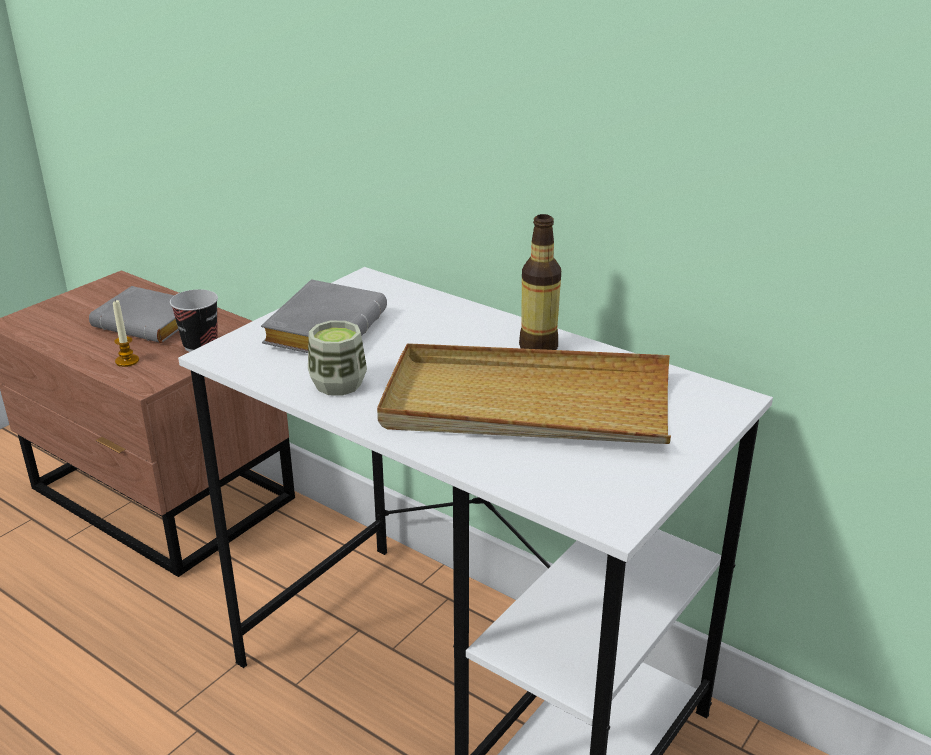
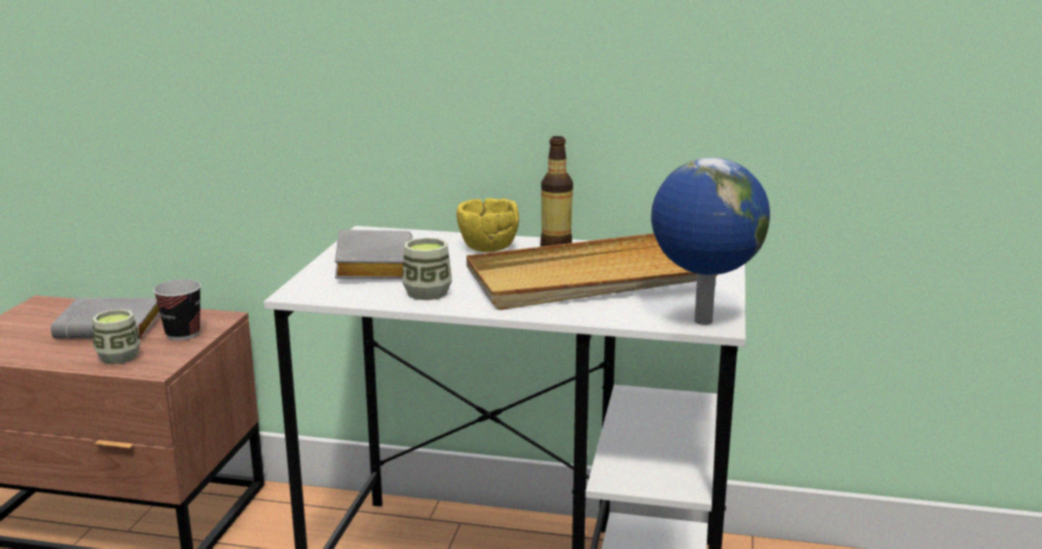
camera: 25 degrees left, 10 degrees down
(127, 361) = (119, 357): candle -> cup
(467, 327) = (487, 247): none -> yellow bowl
(598, 509) = (701, 321): none -> globe

